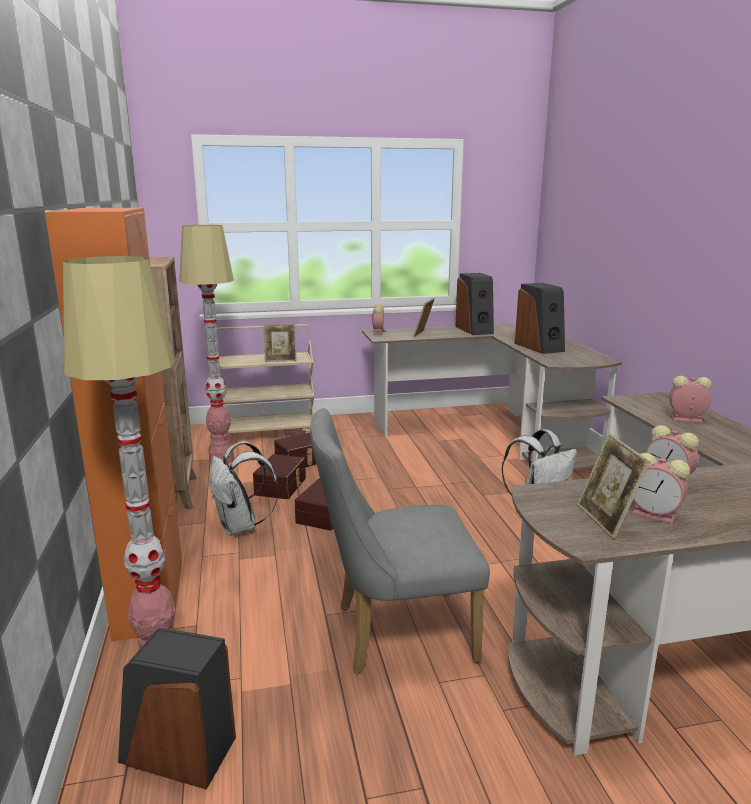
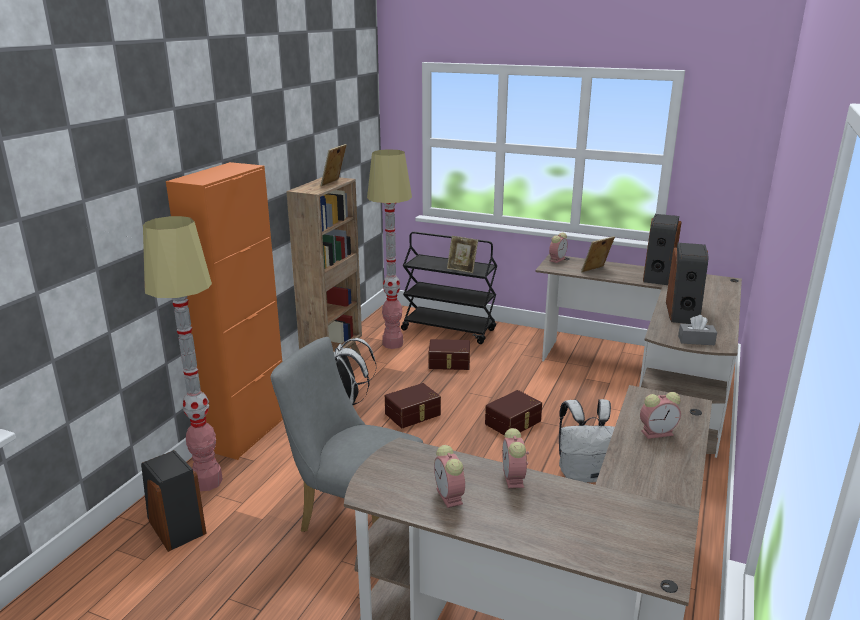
camera: 35 degrees right, 5 degrees up
(266, 434) = (449, 330): beige cart -> black cart
(282, 486) = (409, 380): brown storage box -> brown storage box (514, 423)
(583, 360) = (696, 340): none -> grey tissue box
(606, 520) = (409, 486): picture frame -> picture frame (334, 183)
(685, 419) = (658, 432): alarm clock -> alarm clock turned 120 degrees clockwise

